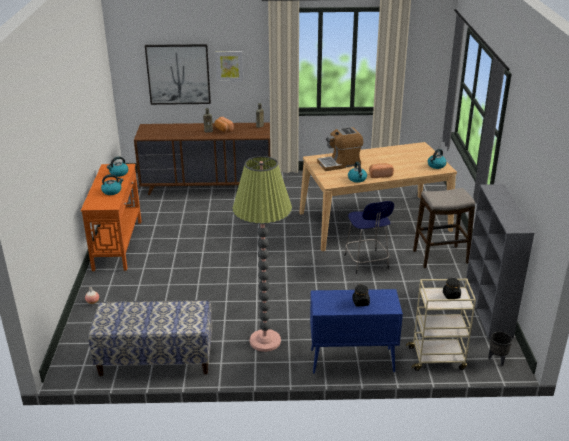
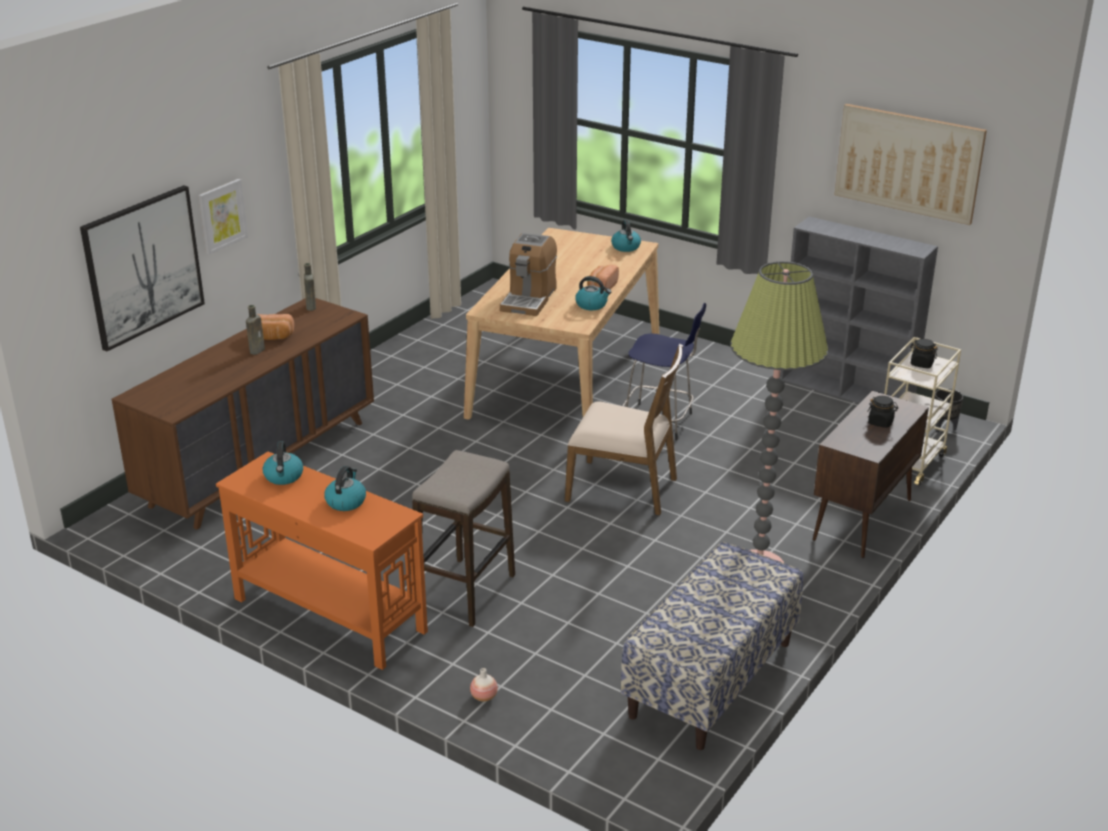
camera: 55 degrees left, 0 degrees up
(291, 275) = (623, 488): none -> brown chair
(351, 361) = (862, 521): blue cabinet -> brown cabinet
(440, 257) = (707, 370): stool -> stool (466, 592)
(536, 166) = (908, 163): none -> picture

